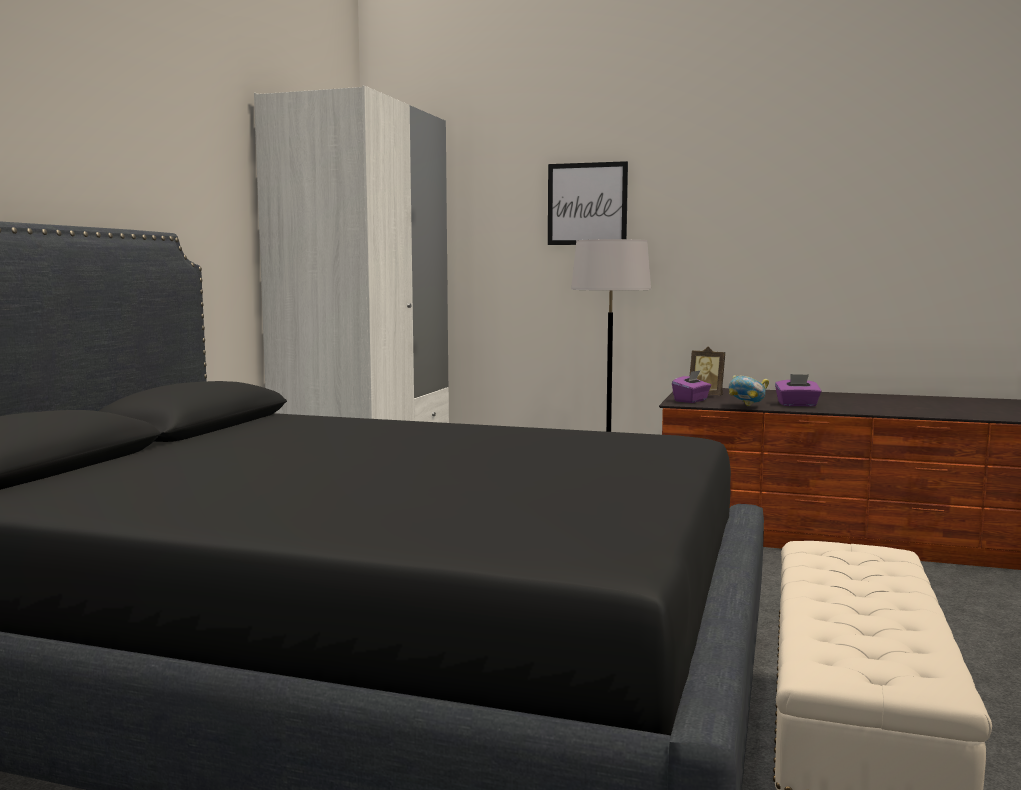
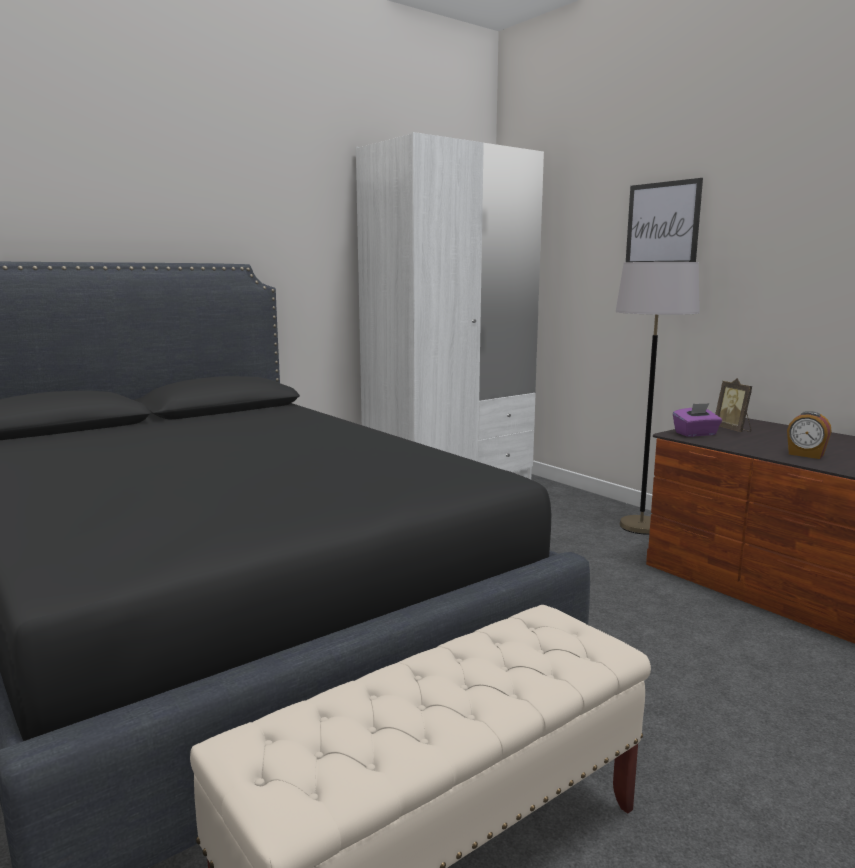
camera: 35 degrees right, 5 degrees up
(746, 406) = (737, 449): bowl -> none
(797, 405) = (805, 455): purple tissue box -> alarm clock

